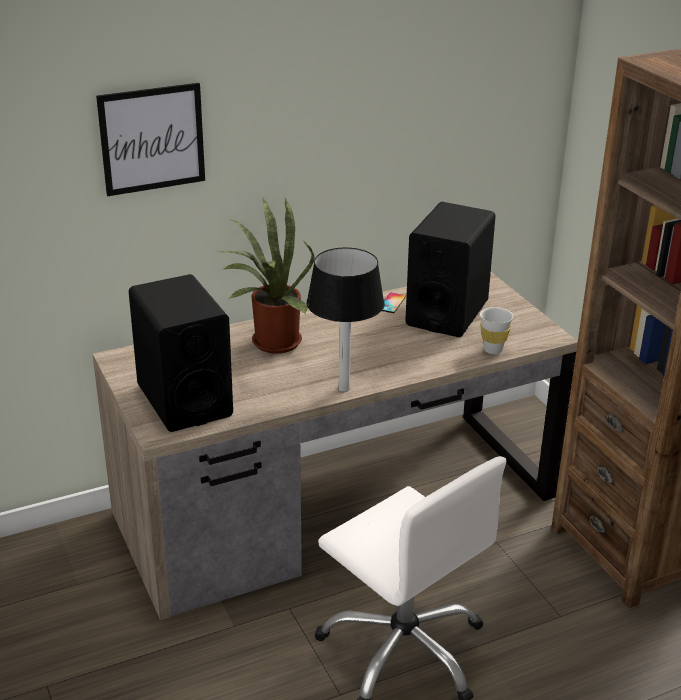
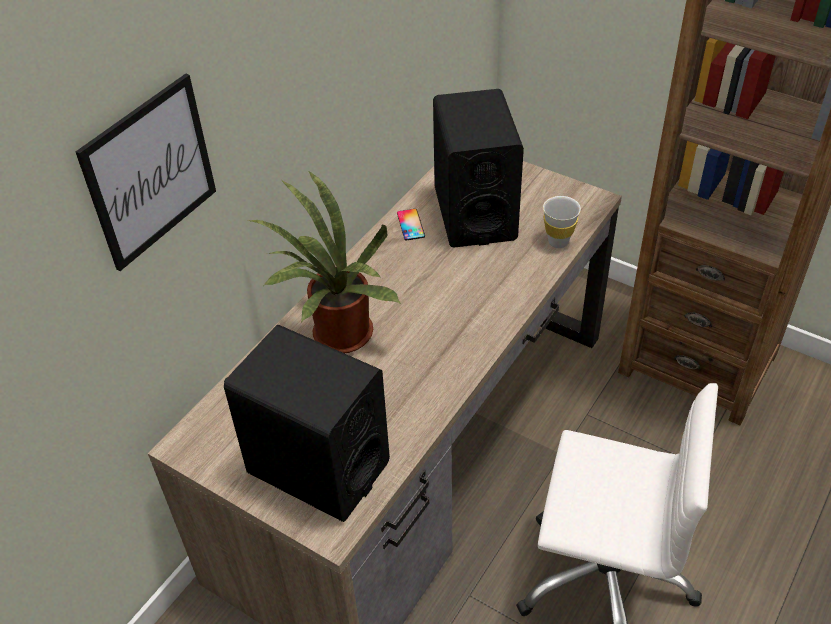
camera: 30 degrees left, 15 degrees up
(343, 388) = (466, 363): table lamp -> none

